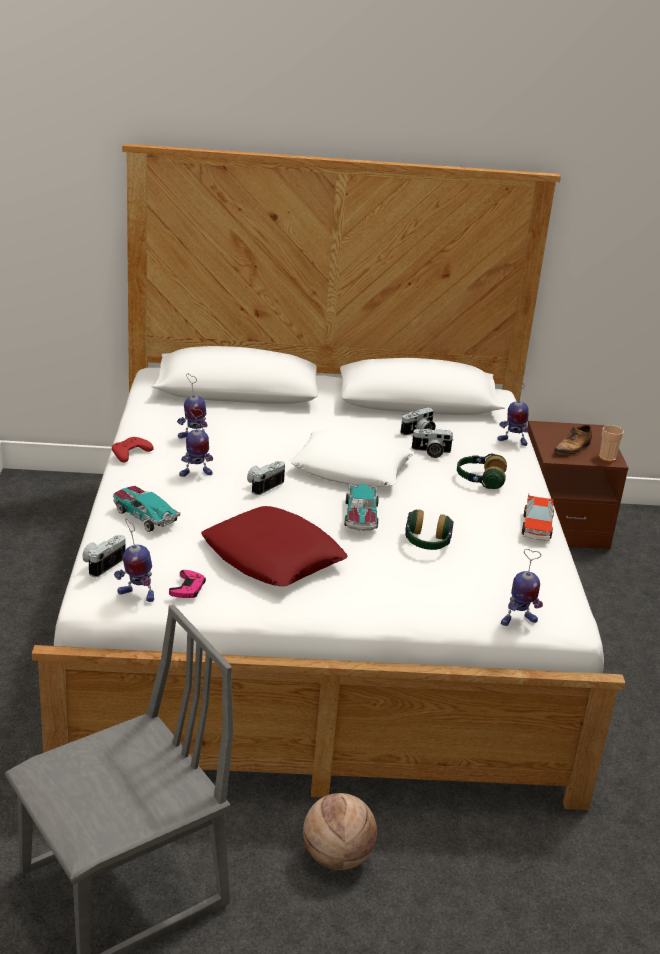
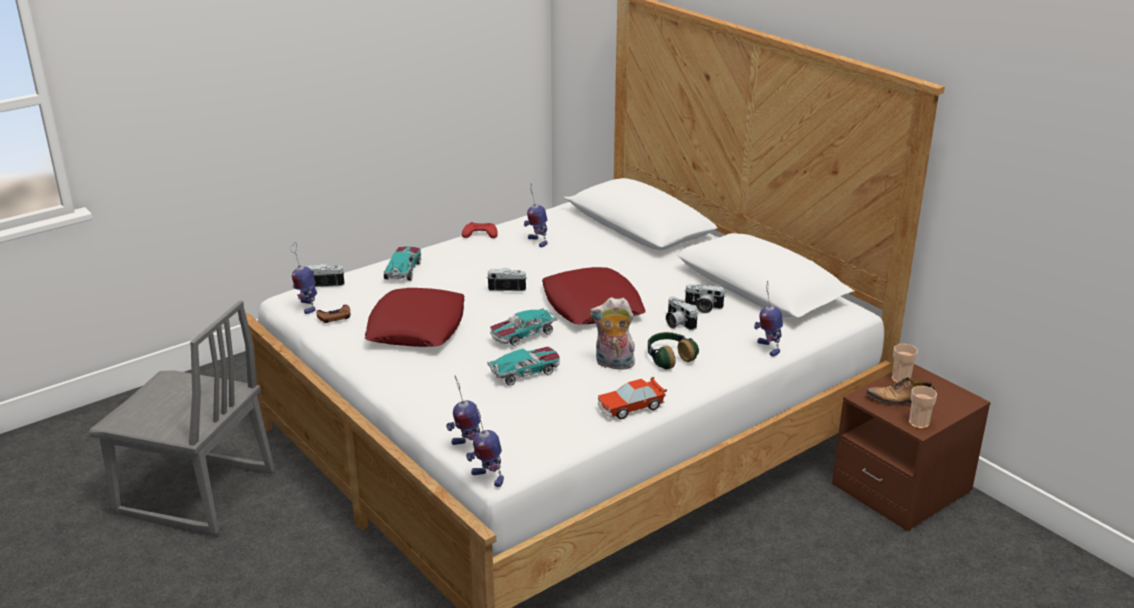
camera: 55 degrees right, 0 degrees up
(188, 588) = (334, 317): pink game controller -> brown game controller
(195, 473) = (486, 261): toy robot -> toy robot (487, 478)
(337, 858) = (304, 561): basketball -> none
(352, 468) = (592, 306): white pillow -> red pillow
(427, 543) = (525, 372): headphones -> toy car
(462, 504) = (613, 364): none -> plush toy
(546, 435) = (900, 379): none -> cup

